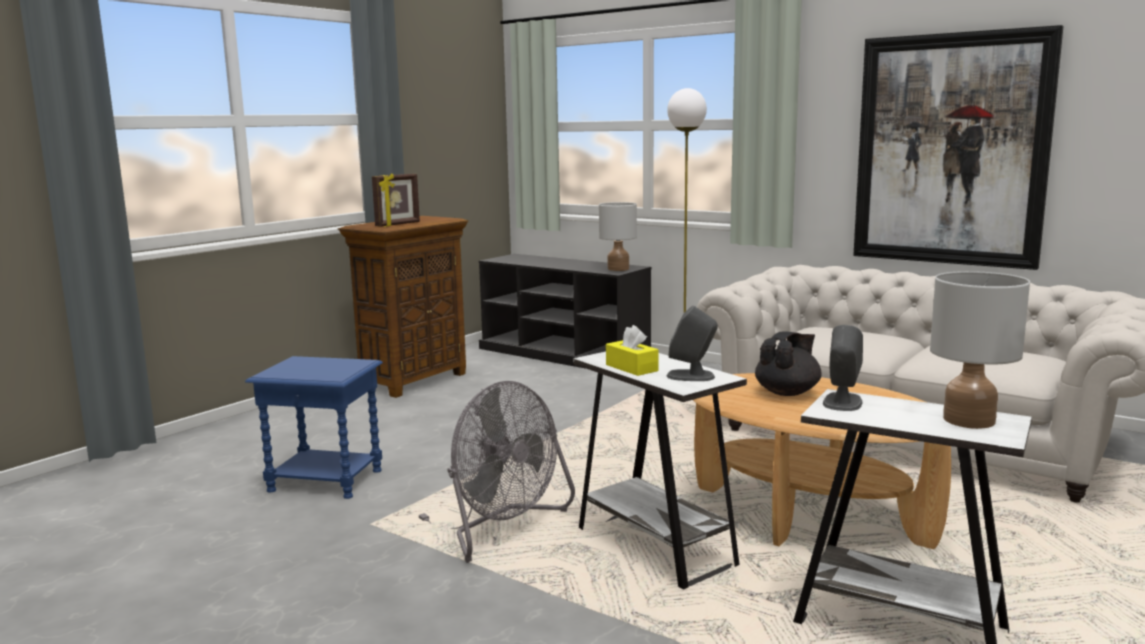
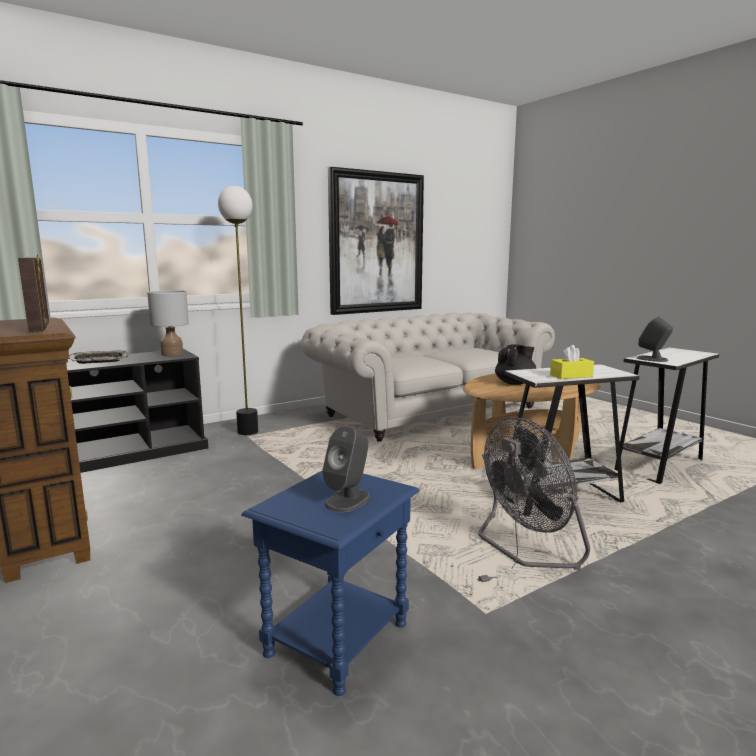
camera: 70 degrees left, 0 degrees up
(565, 263) = (99, 361): none -> tray
(691, 376) = (595, 370): grey speaker -> grey speaker (348, 500)
(787, 392) = (515, 383): black teapot -> black teapot turned 75 degrees clockwise
(970, 421) = (680, 352): grey table lamp -> none

